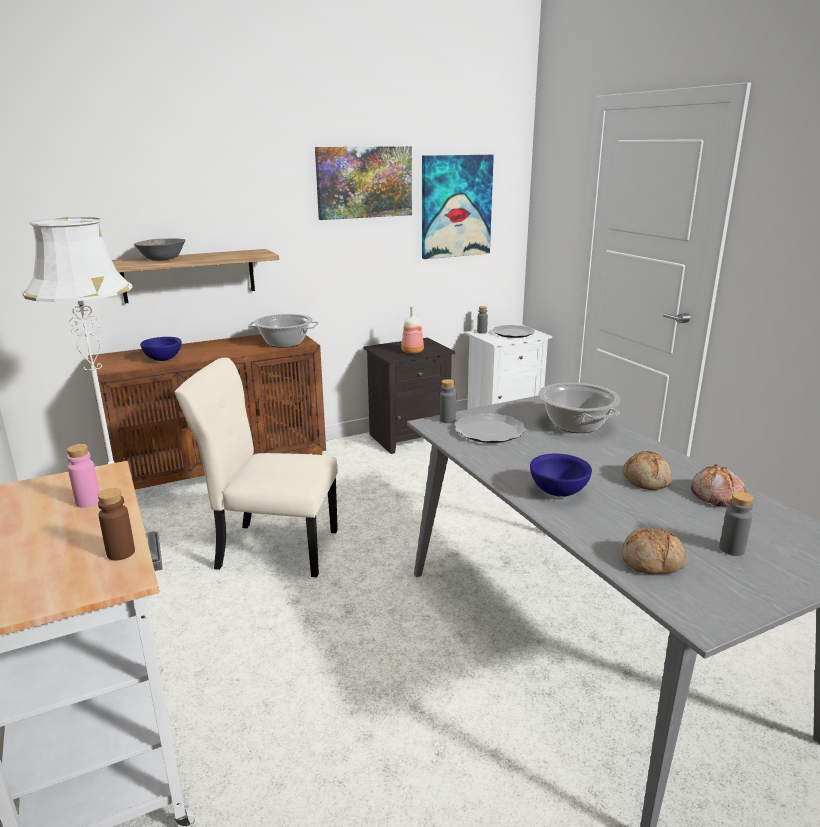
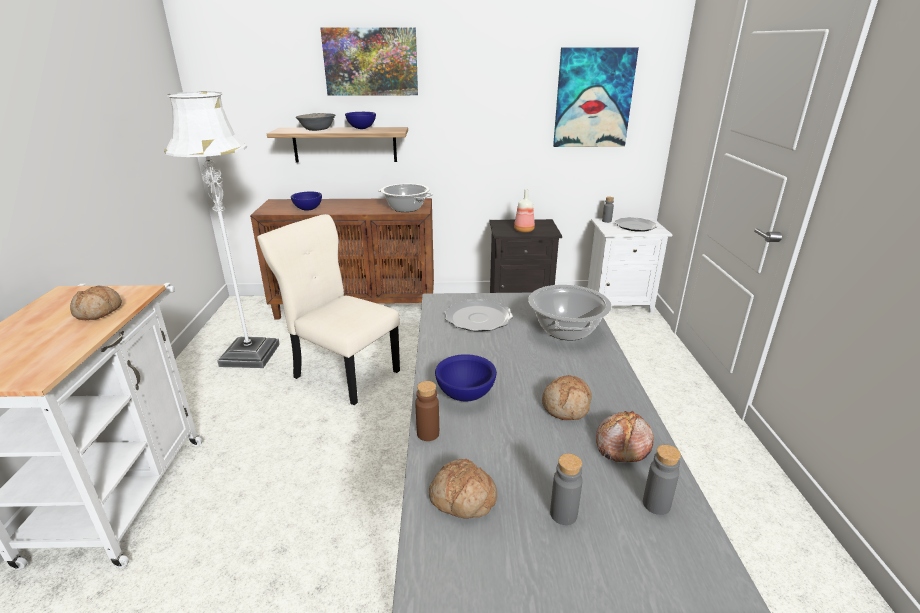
camera: 25 degrees right, 5 degrees up
(88, 502) = (99, 311): pink bottle -> bread
(121, 553) = (59, 357): brown bottle -> brown bottle (428, 433)
(214, 254) = (361, 128): none -> blue bowl
(364, 182) = (500, 72): picture -> picture (371, 62)
(447, 420) = (455, 299): grey bottle -> grey bottle (656, 504)

